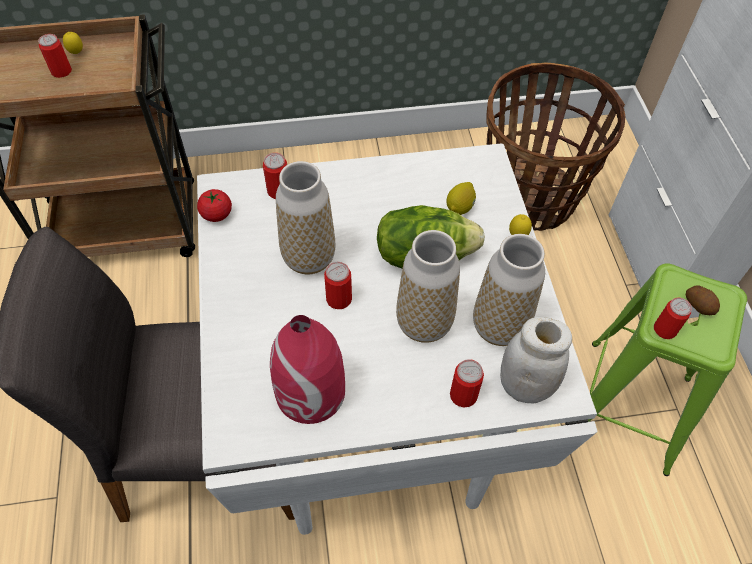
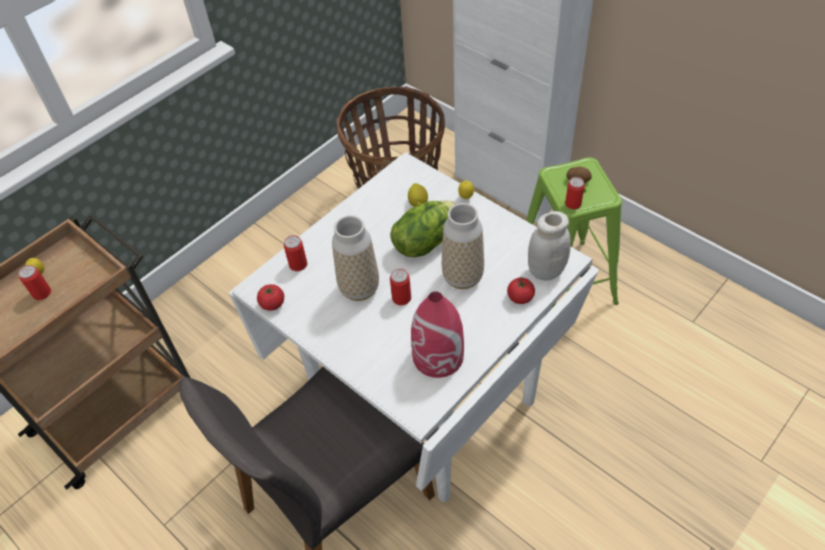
camera: 35 degrees left, 5 degrees down
(463, 395) = (520, 297): can -> tomato
(499, 327) = (504, 251): vase -> none

